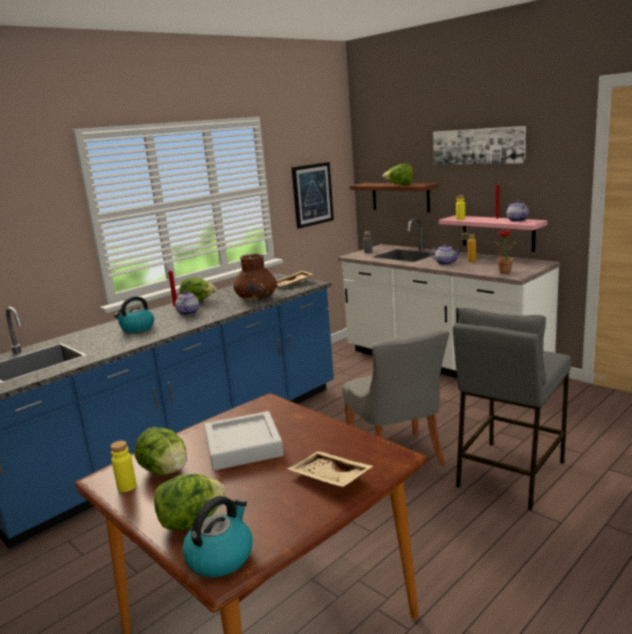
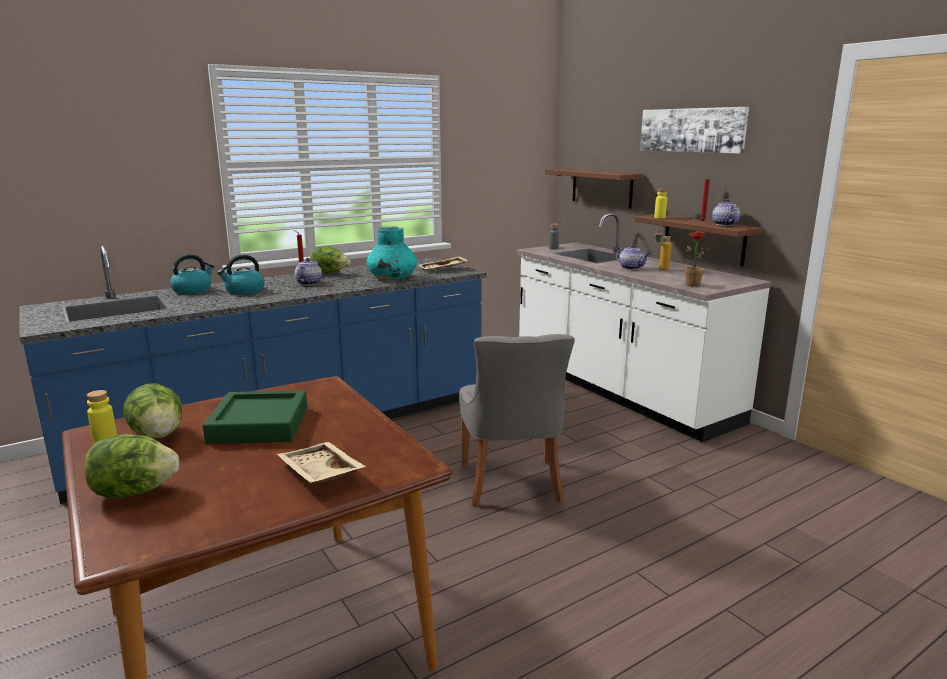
camera: 10 degrees right, 0 degrees up
(220, 556) = (130, 534): kettle -> kettle (193, 290)
(243, 446) = (259, 425): grey tray -> green tray
(256, 298) = (392, 278): brown vase -> turquoise vase
(312, 194) = (498, 174): picture -> none
(399, 185) = (598, 172): lettuce -> none
(497, 233) = (703, 239): pink shelf -> brown shelf
(509, 474) = (634, 526): grey stool -> none

